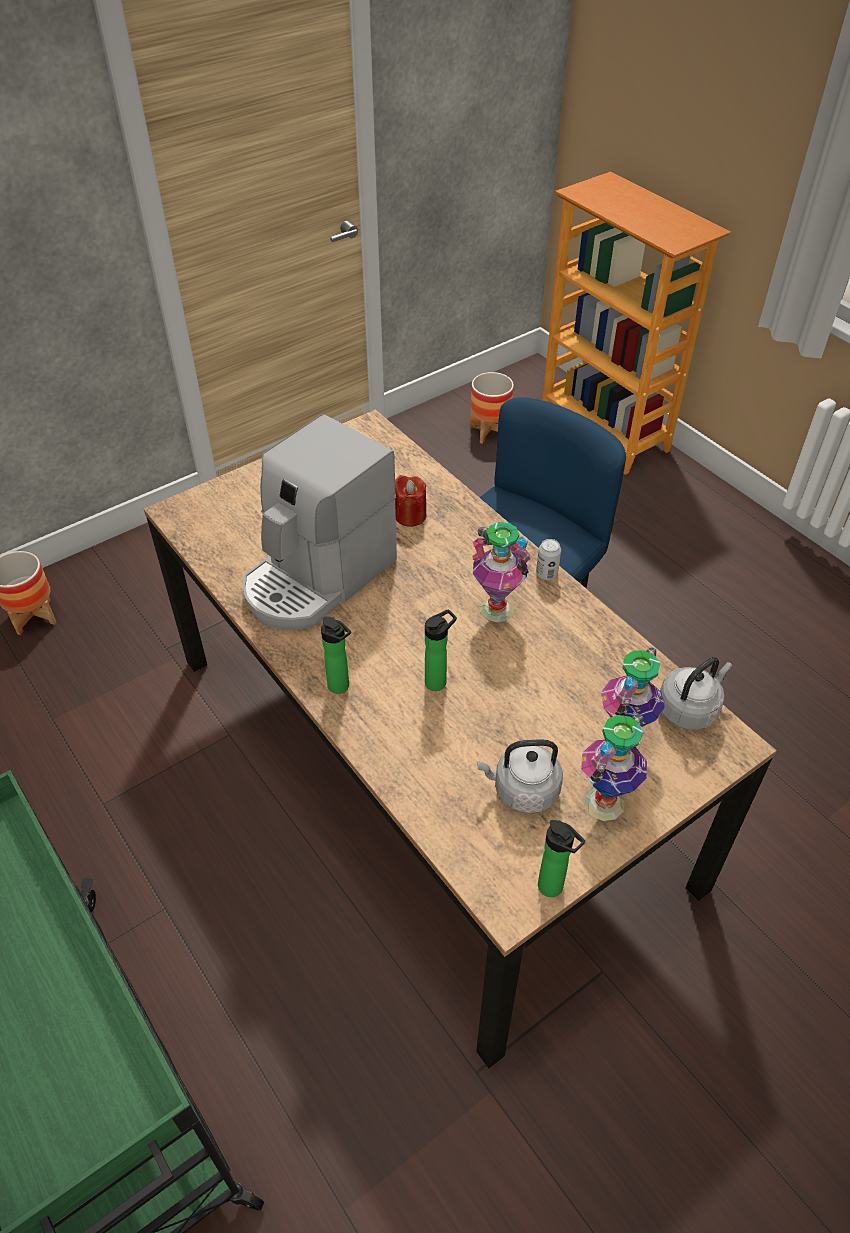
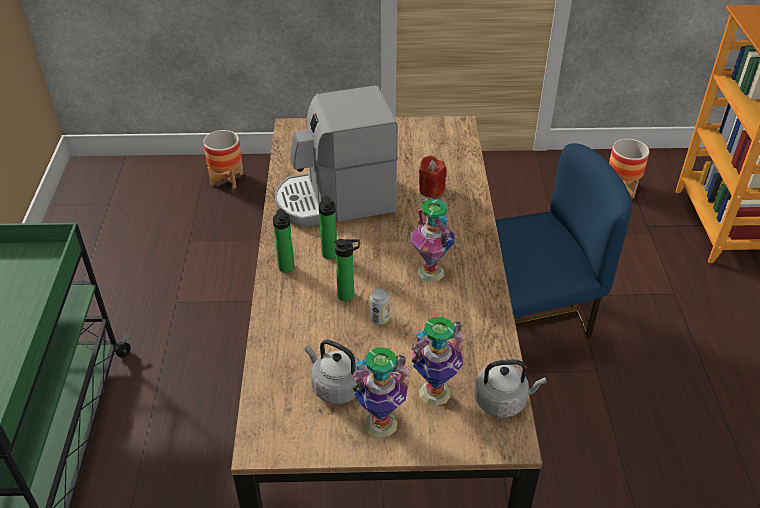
camera: 35 degrees right, 5 degrees down
(546, 574) = (488, 266): can -> can (379, 319)
(553, 889) = (295, 453): bottle -> bottle (329, 255)

